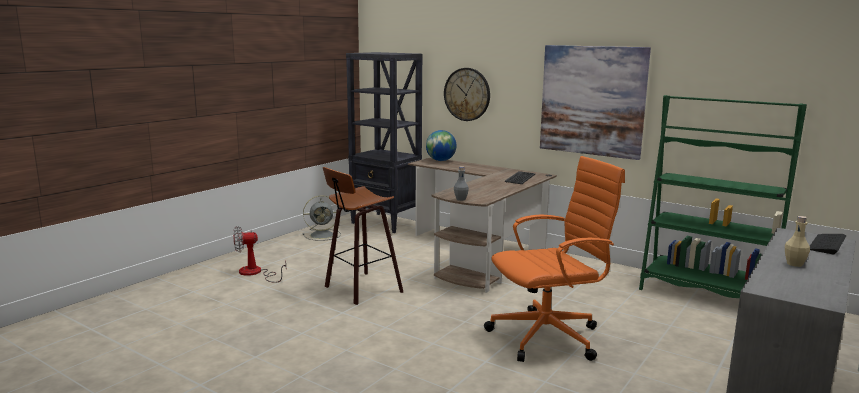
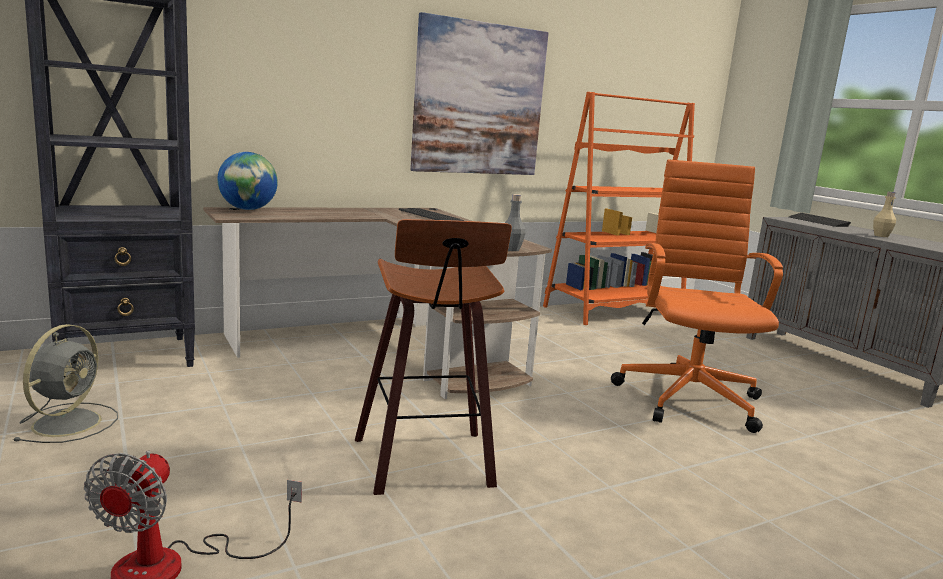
camera: 65 degrees left, 0 degrees up
(467, 94) = (278, 85): wall clock -> none
(706, 294) = (614, 311): green bookcase -> orange bookcase

